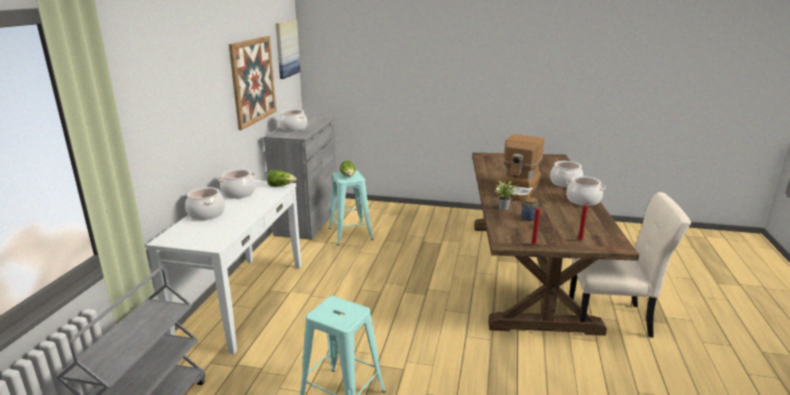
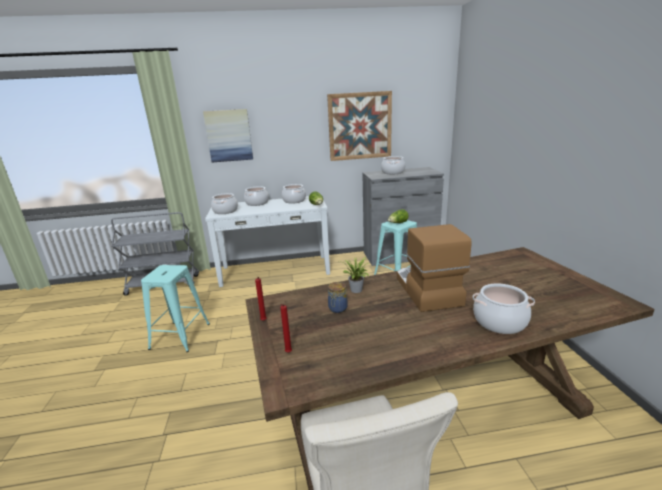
camera: 70 degrees right, 0 degrees up
(286, 48) = (427, 104): picture -> picture (229, 135)
(518, 189) = (426, 290): coffee machine -> coffee machine turned 75 degrees clockwise
(583, 200) = (440, 344): cooking pot -> cooking pot (225, 211)

